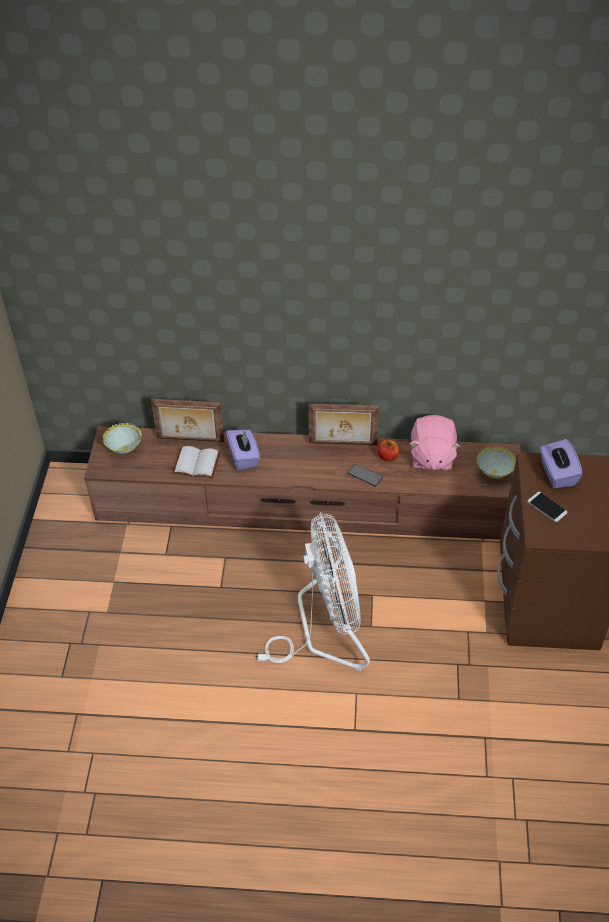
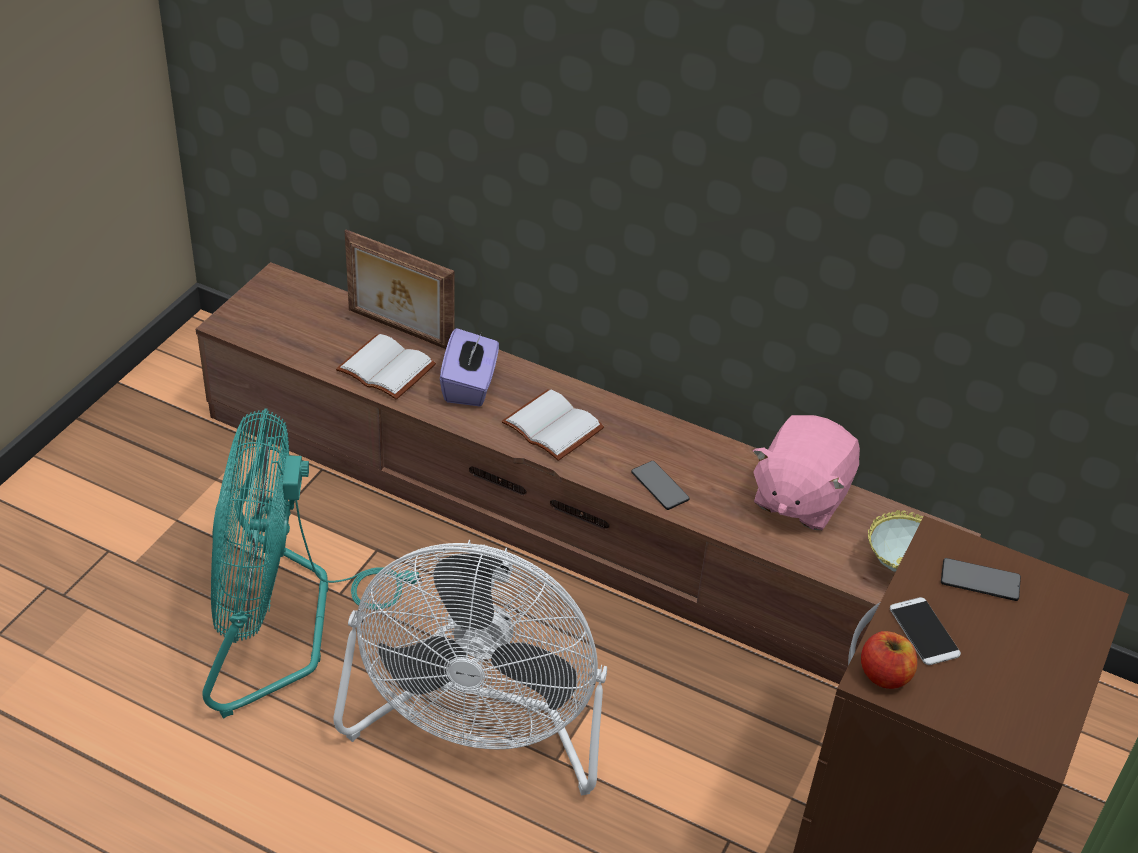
camera: 20 degrees right, 5 degrees down
(125, 450) = (286, 311): bowl -> none
(202, 609) = (288, 616): none -> turquoise fan
(298, 463) = (555, 426): none -> white book
(322, 624) = (472, 722): white fan -> white fan turned 90 degrees clockwise
(342, 444) = (651, 423): picture frame -> none
(387, 456) = (719, 470): apple -> apple (884, 675)
(557, 474) = (980, 581): purple tissue box -> phone

